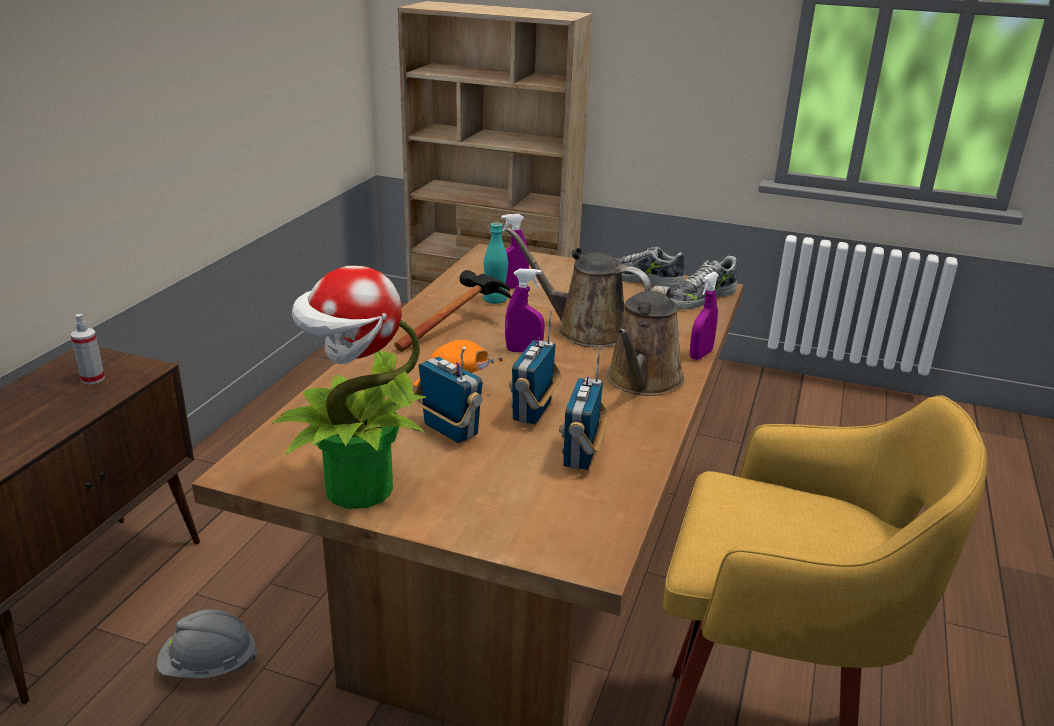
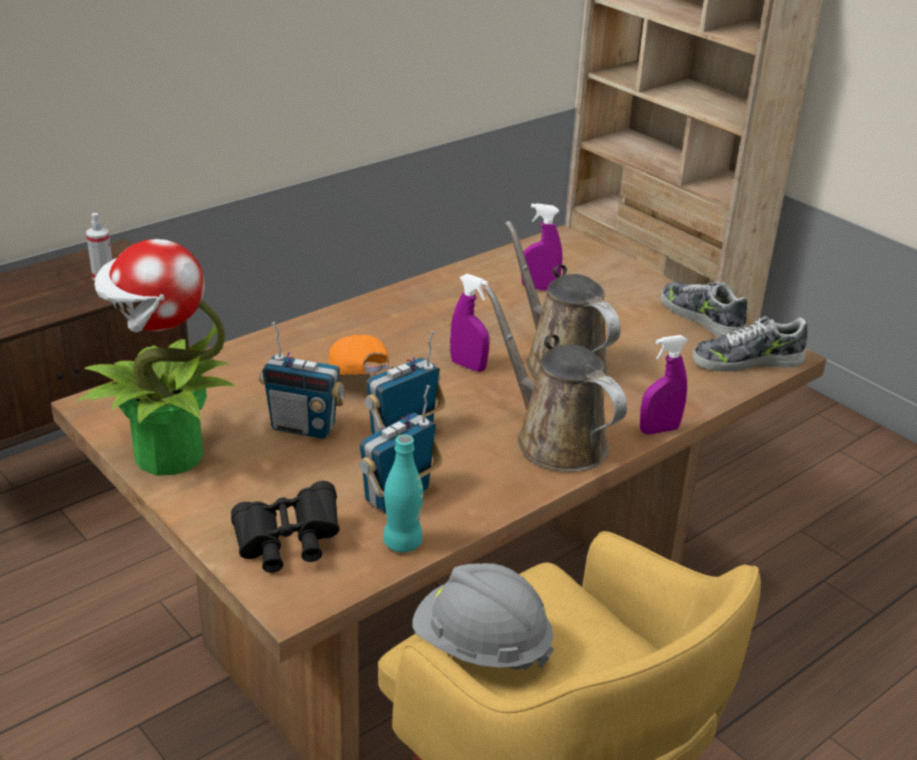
camera: 30 degrees right, 5 degrees up
(209, 666) = (119, 580): grey hard hat -> grey hard hat (481, 646)
(449, 431) = (303, 427): radio -> radio turned 120 degrees clockwise
(459, 326) = (433, 318): hammer -> none
(495, 300) = (503, 299): turquoise bottle -> turquoise bottle (402, 543)
(541, 520) = (287, 544): none -> black binoculars
(642, 381) = (555, 439): brown watering can -> brown watering can turned 90 degrees clockwise

